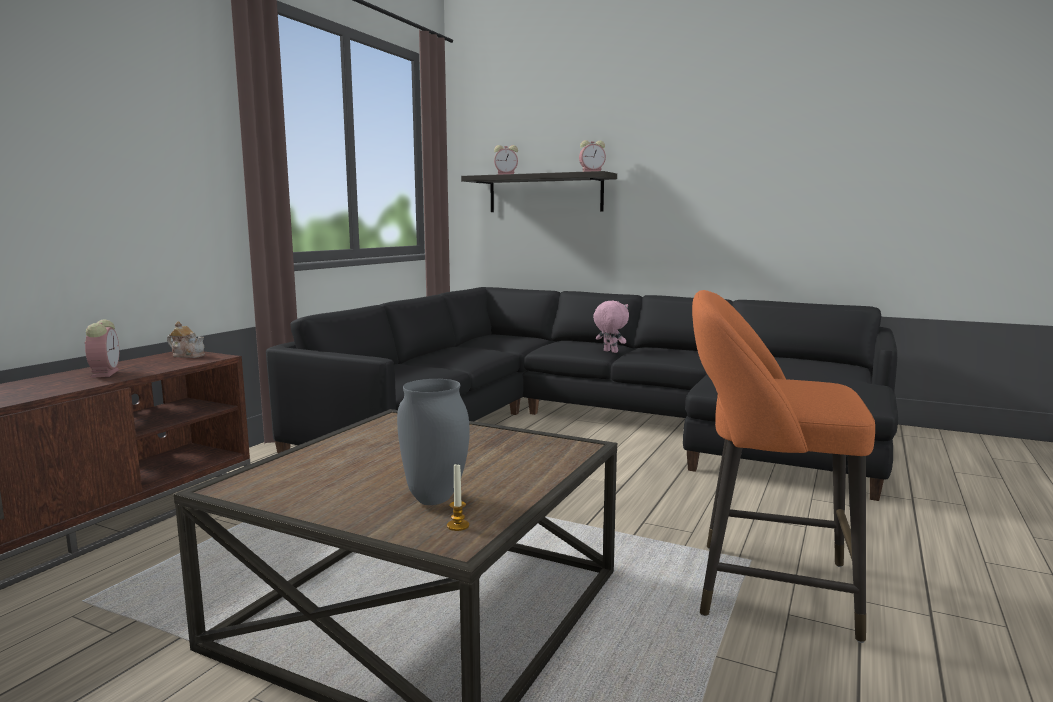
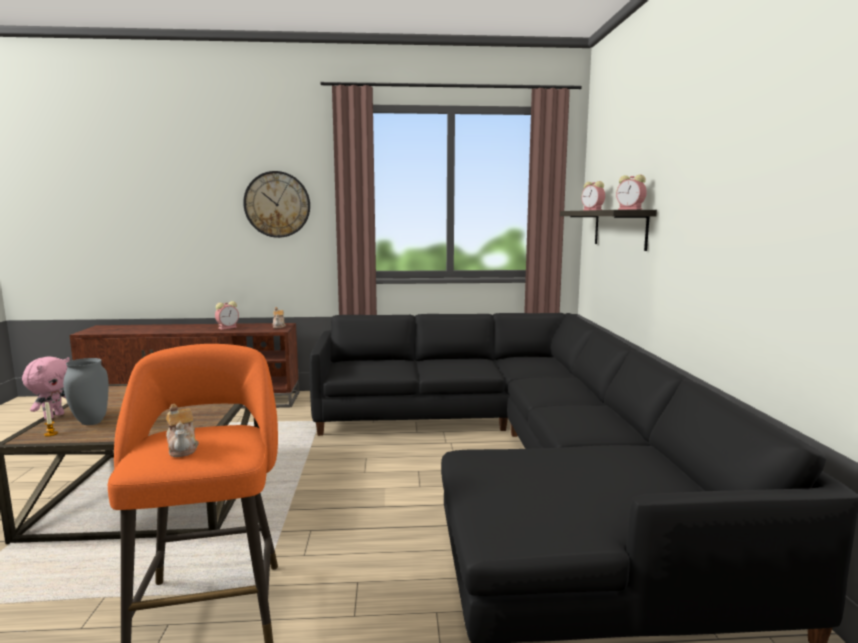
camera: 60 degrees right, 0 degrees up
(135, 135) = (277, 204): none -> wall clock
(609, 352) = (553, 398): pink plush toy -> pink plush toy (53, 416)
(809, 390) = (183, 448): none -> teapot

